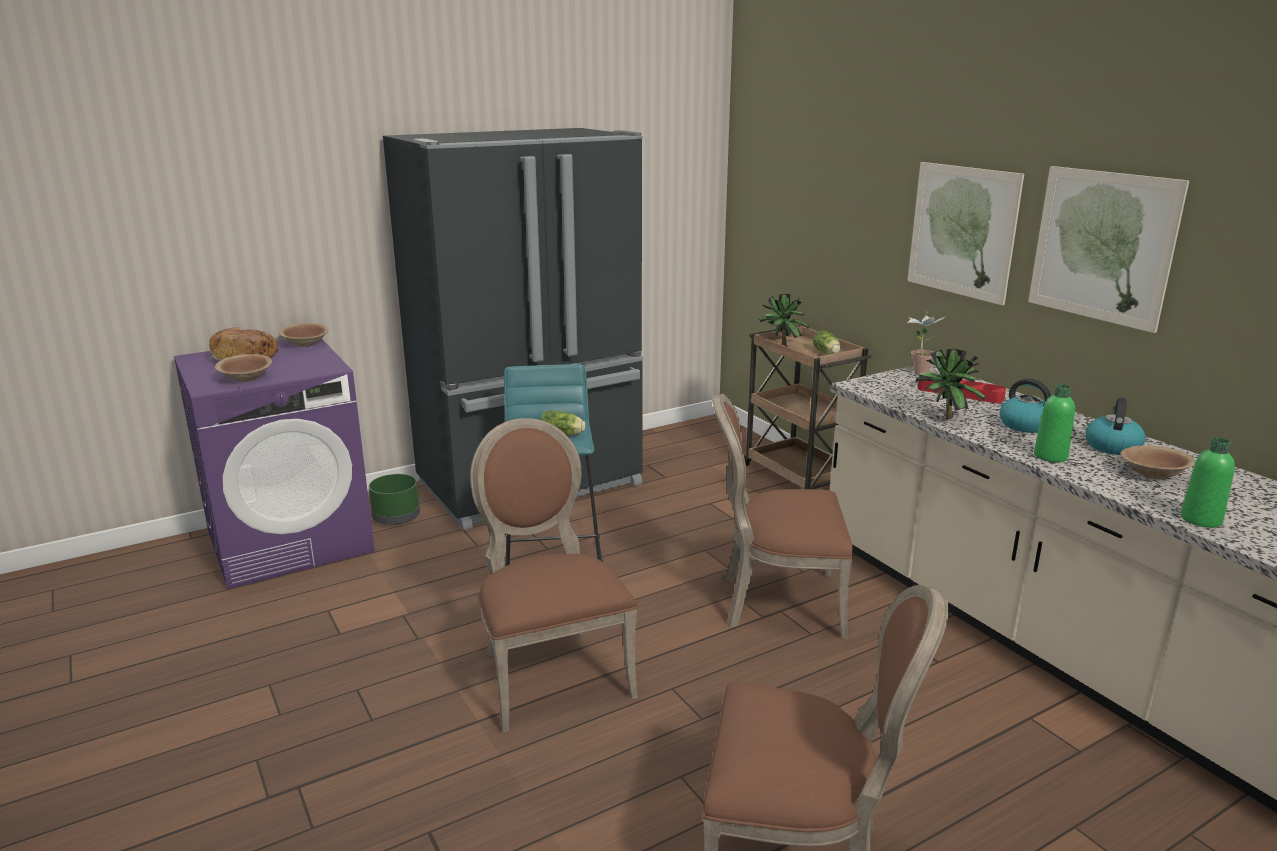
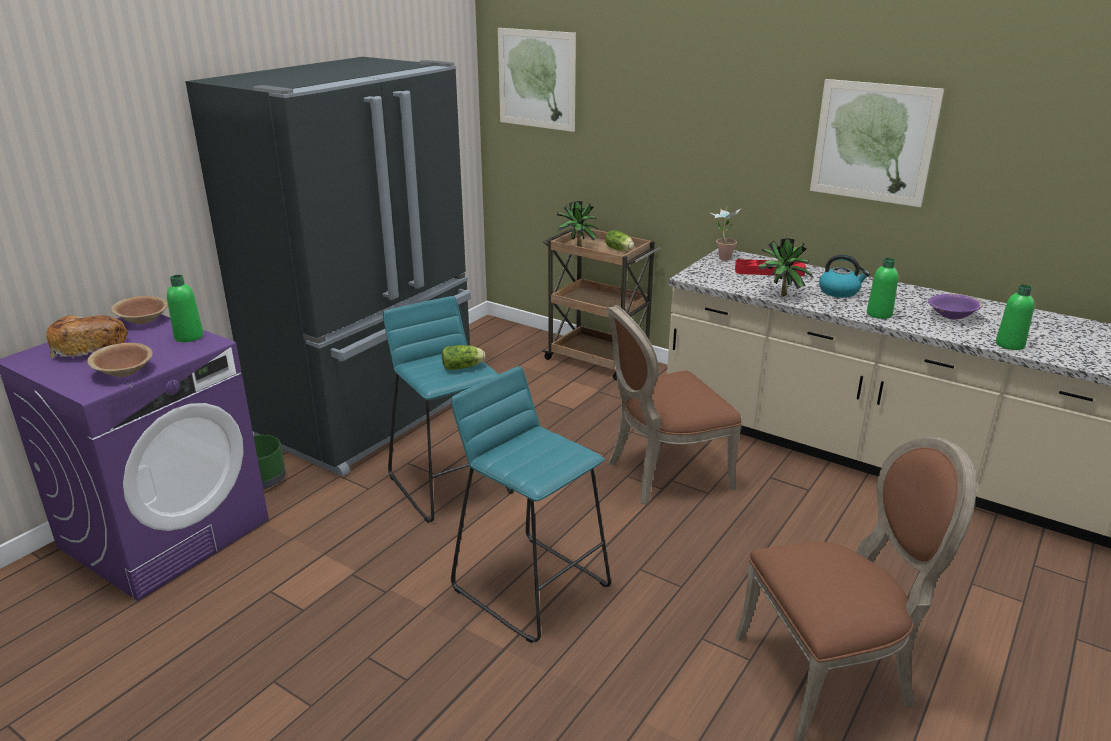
camera: 25 degrees left, 5 degrees up
(322, 361) = (189, 337): none -> green bottle
(550, 672) = (531, 586): brown chair -> turquoise stool
(962, 231) = (743, 135): picture -> picture (536, 79)
(1112, 446) = (907, 298): kettle -> none
(1153, 474) = (952, 316): brown bowl -> purple bowl

